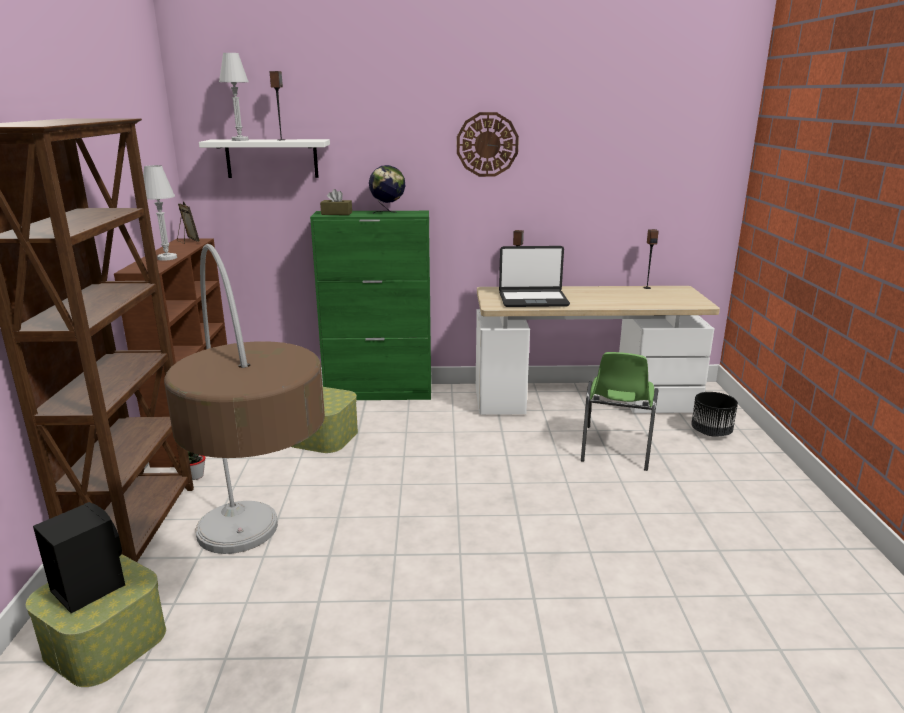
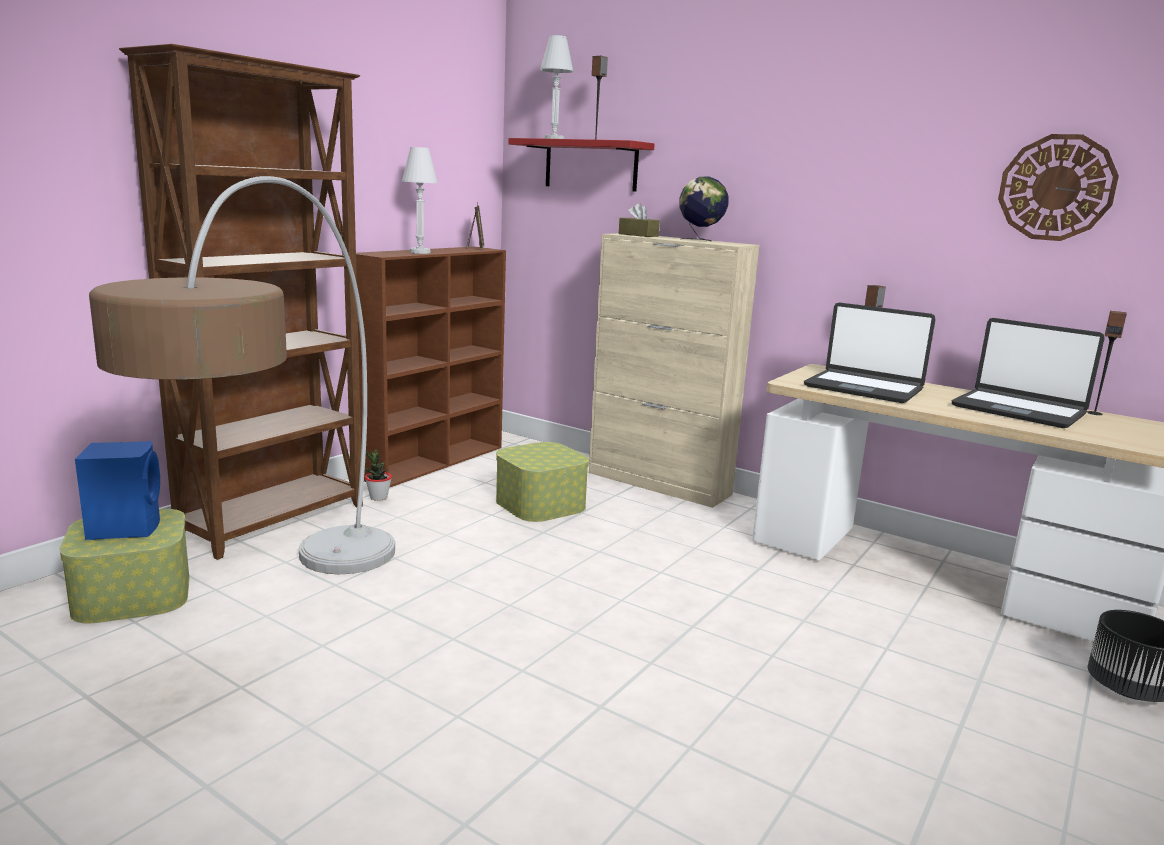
camera: 35 degrees right, 5 degrees down
(88, 587) = (126, 527): black speaker -> blue speaker
(272, 158) = (591, 165): white shelf -> red shelf
(379, 393) = (659, 484): green cabinet -> beige cabinet
(487, 144) = (854, 156): wall clock -> wall clock (1056, 188)
(615, 448) = (909, 646): green chair -> none
(617, 295) = (1018, 410): none -> laptop

